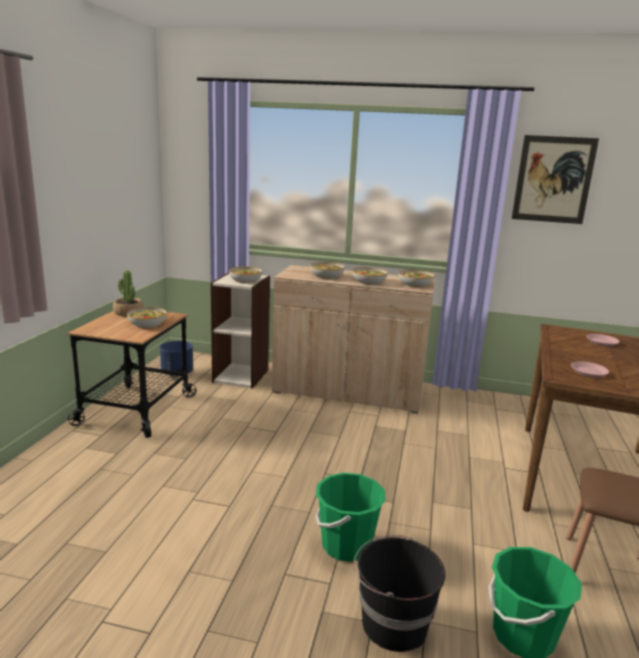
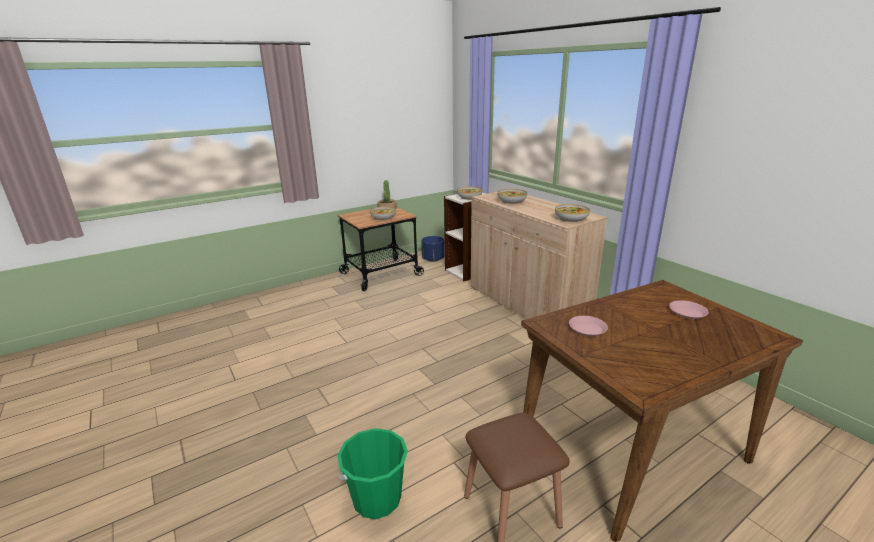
camera: 45 degrees right, 5 degrees up
(346, 545) = (367, 391): green bucket -> none
(368, 282) = (534, 210): bowl -> none
(392, 623) = (323, 442): black bucket -> none
(553, 179) = (748, 118): picture -> none

